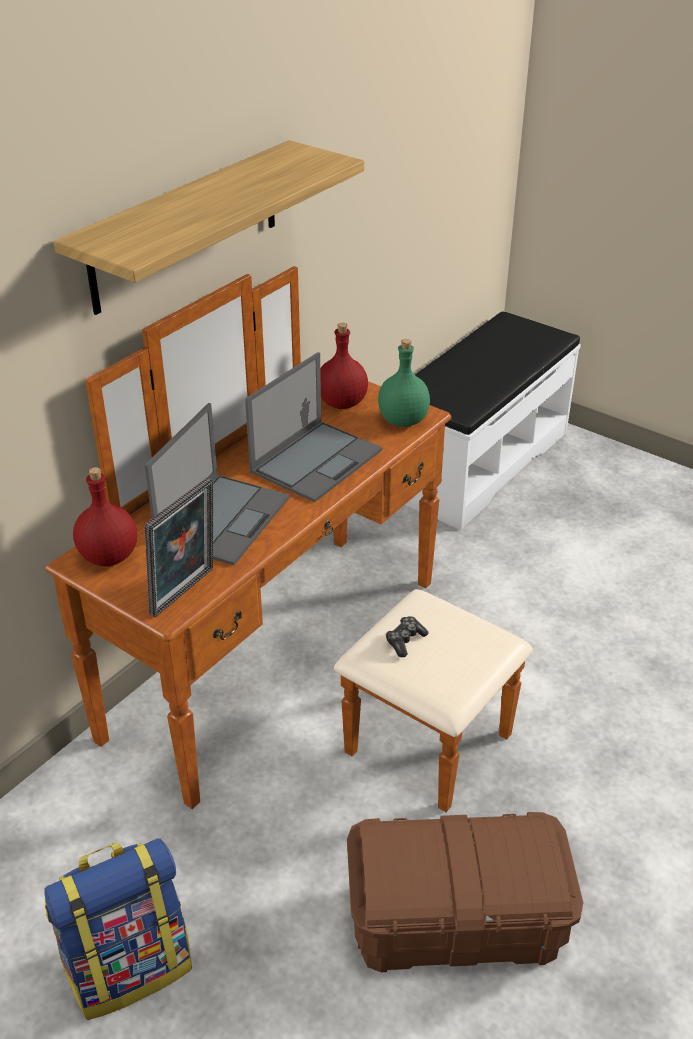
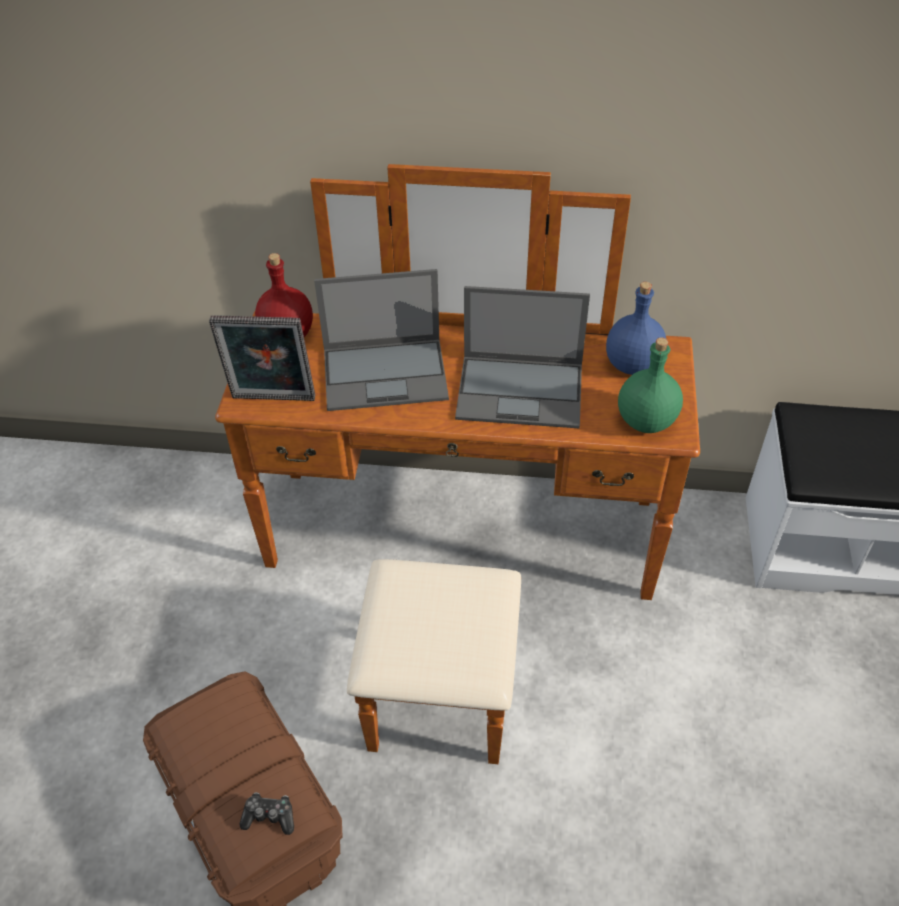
camera: 60 degrees right, 10 degrees up
(129, 966) = (109, 609): backpack -> none
(186, 226) = (482, 90): shelf -> none
(342, 403) = (631, 365): red bottle -> blue bottle
(405, 641) = (424, 593): game controller -> game controller (269, 816)

